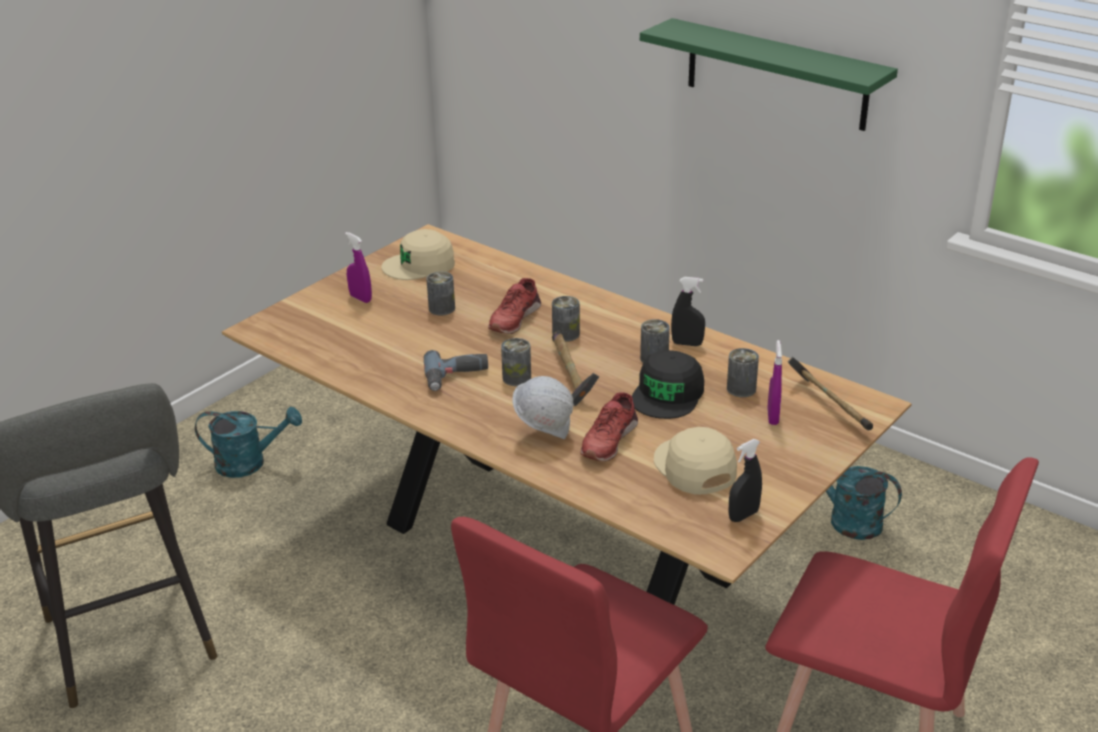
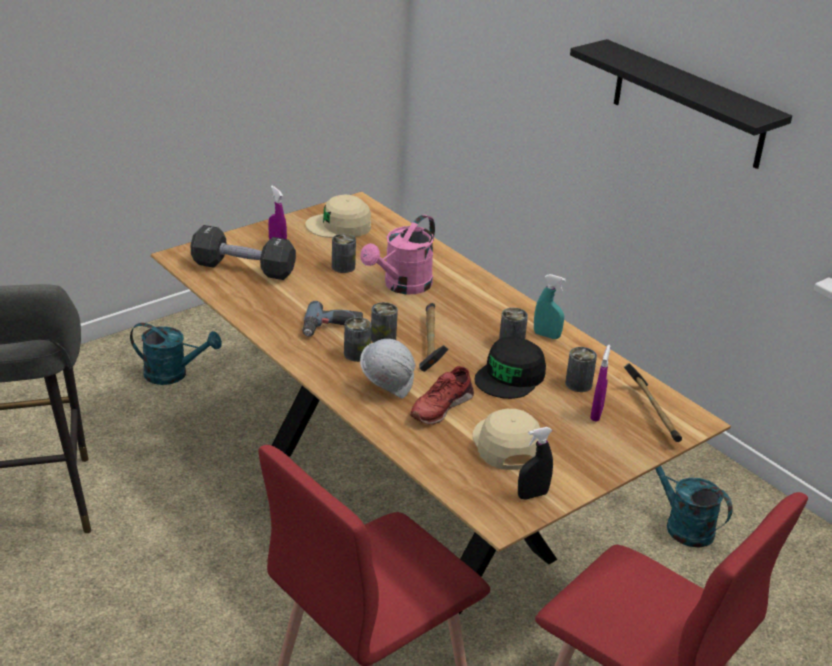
camera: 10 degrees right, 0 degrees up
(333, 329) = (243, 268): none -> black dumbbell
(514, 318) = (402, 286): red shoe -> pink watering can
(566, 334) = (442, 308): can -> can (357, 354)
(687, 344) = (546, 335): black spray bottle -> turquoise spray bottle
(776, 74) = (688, 104): green shelf -> black shelf

